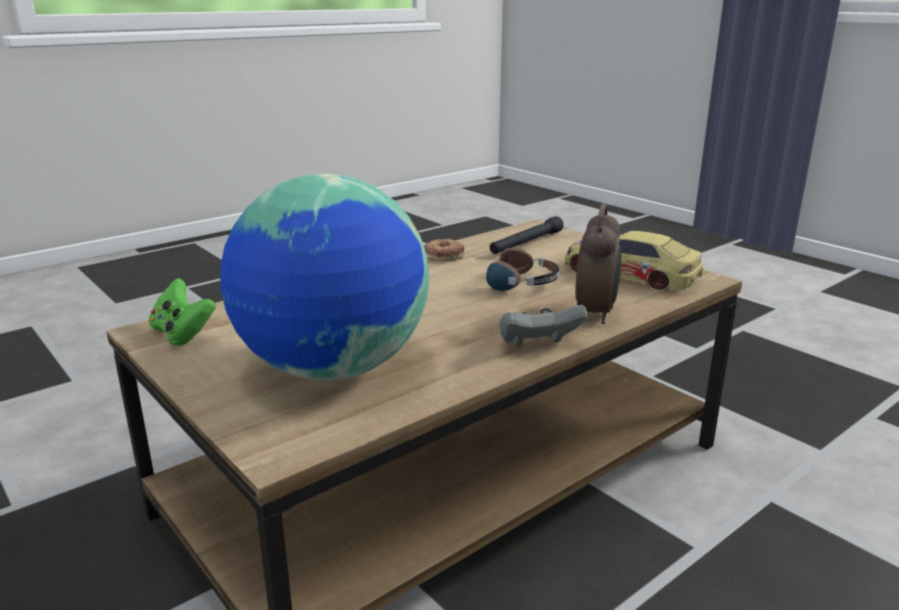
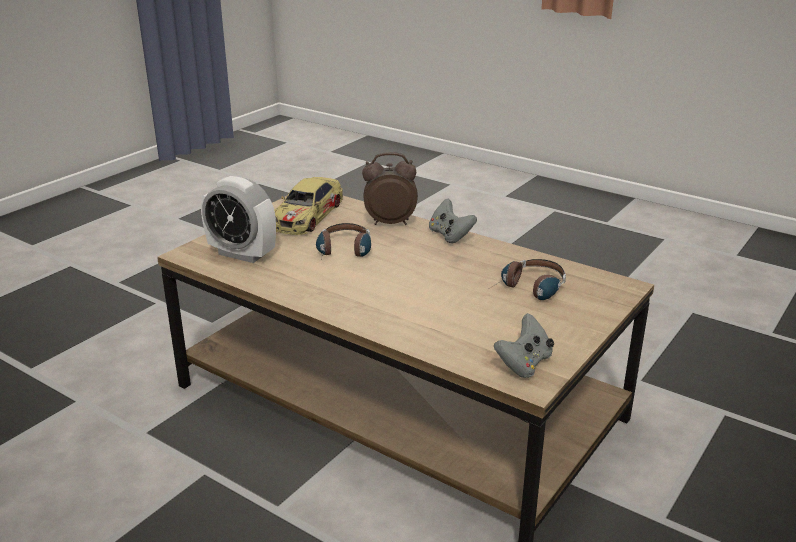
camera: 105 degrees left, 5 degrees up
(182, 334) = (524, 364): green game controller -> grey game controller
(333, 369) = (529, 290): globe -> headphones
(443, 255) = (286, 286): donut -> none
(526, 243) = (242, 254): black flashlight -> alarm clock

